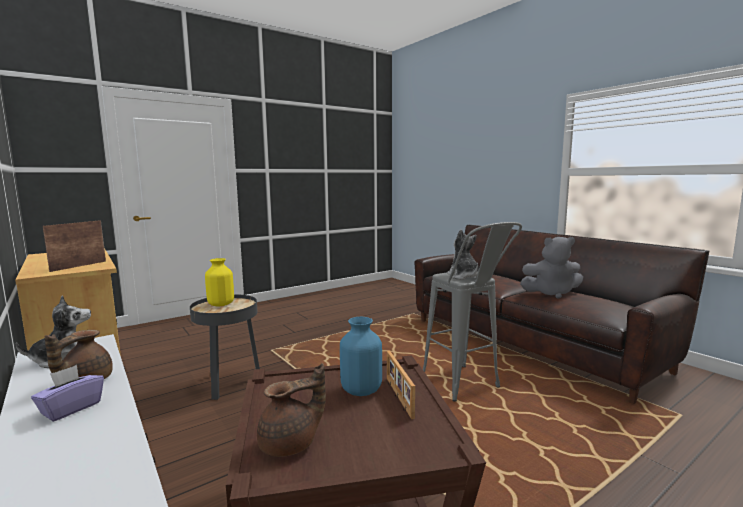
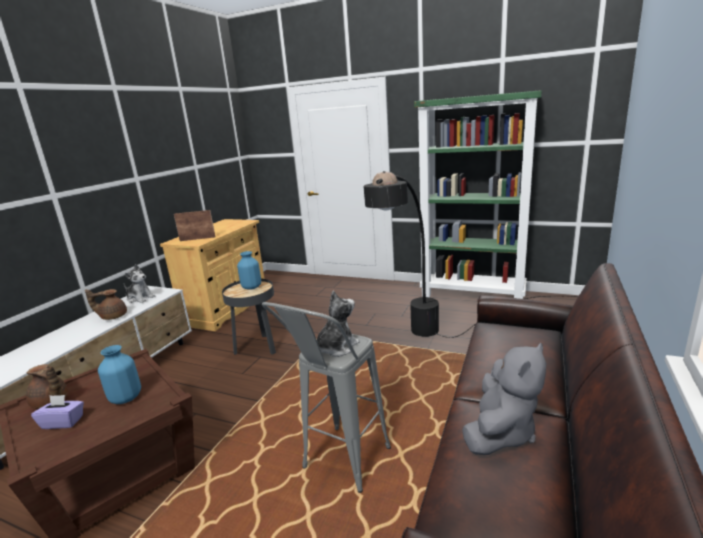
camera: 60 degrees right, 10 degrees up
(71, 408) = (81, 329): purple tissue box -> purple tissue box (63, 422)
(220, 304) = (251, 287): yellow vase -> blue vase
(325, 294) = (473, 294): none -> green bookcase
(372, 323) = (434, 349): none -> black floor lamp
(398, 397) = (116, 417): picture frame -> none
(551, 293) = (500, 432): grey plush toy -> grey plush toy turned 120 degrees counterclockwise

